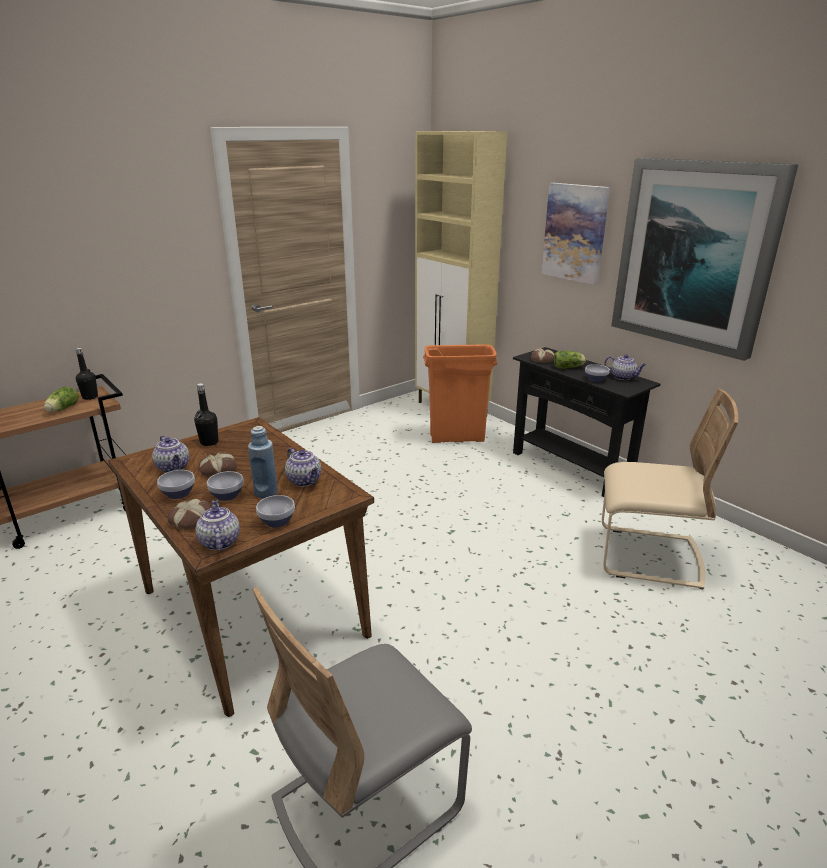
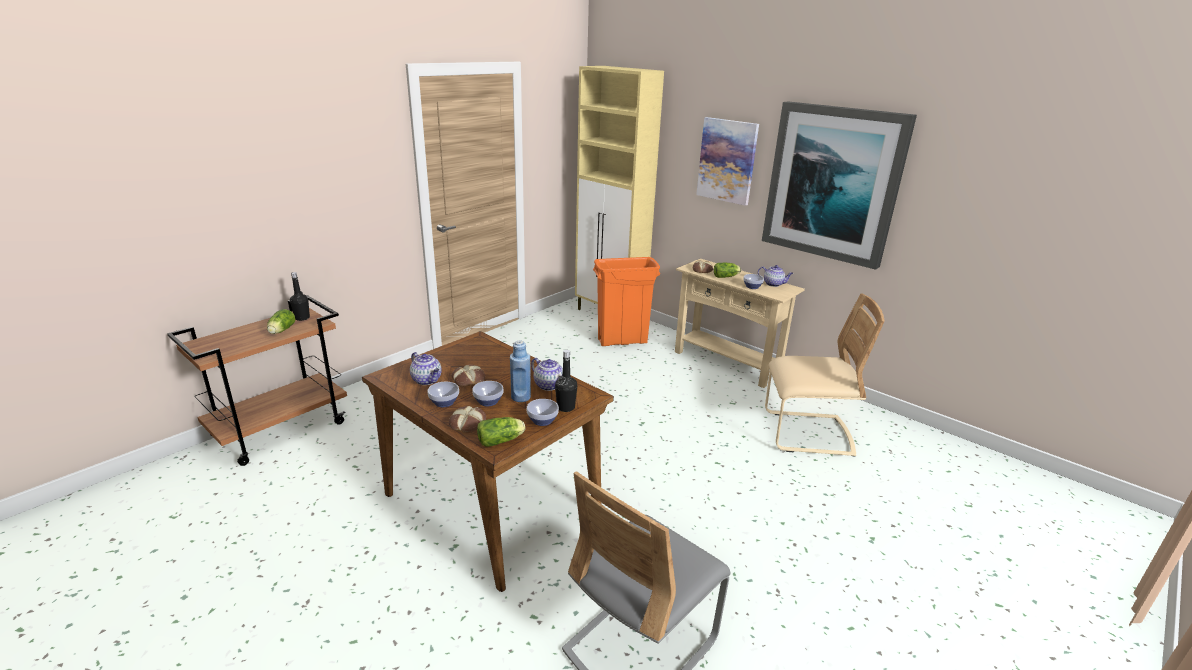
camera: 10 degrees left, 0 degrees up
(209, 442) = (447, 356): black bottle -> black bottle (565, 407)
(219, 541) = (502, 440): teapot -> lettuce
(570, 468) = (726, 363): black console table -> beige console table

